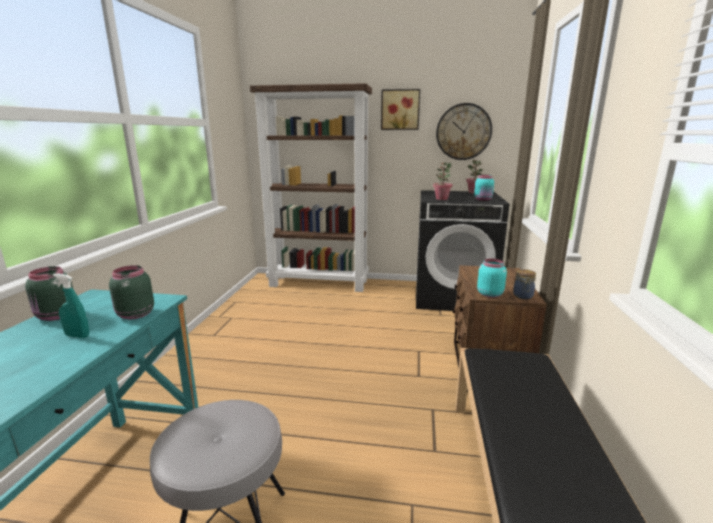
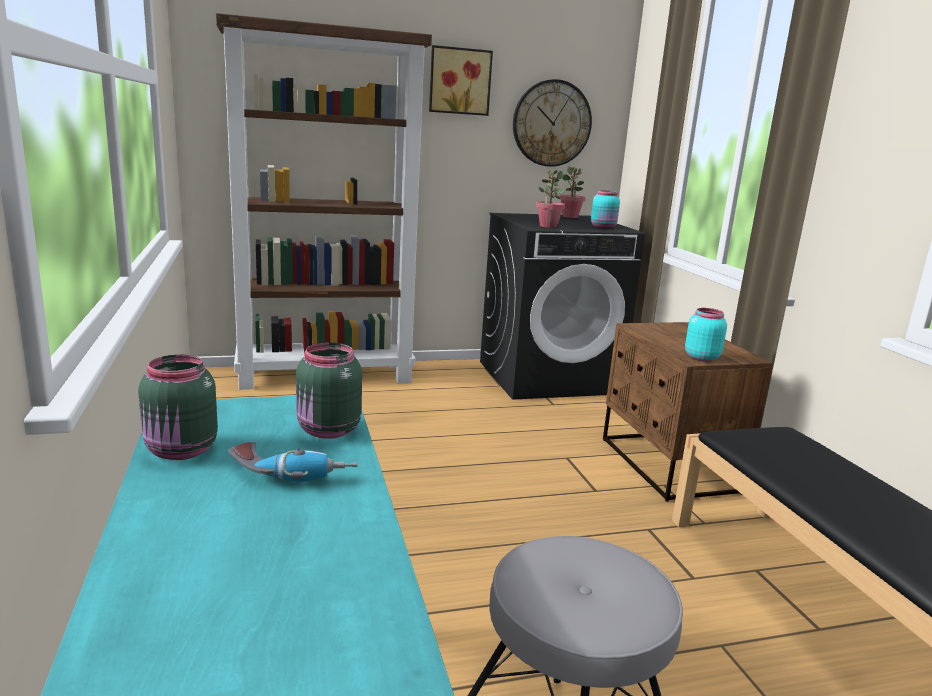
camera: 25 degrees left, 0 degrees up
(77, 336) = (292, 474): turquoise spray bottle -> power drill
(523, 296) = (739, 357): jar -> none

